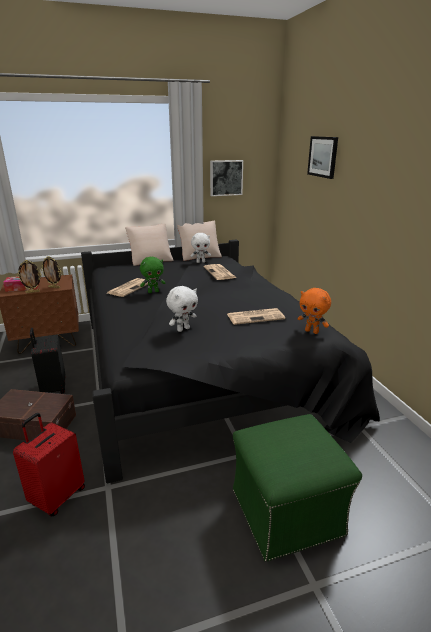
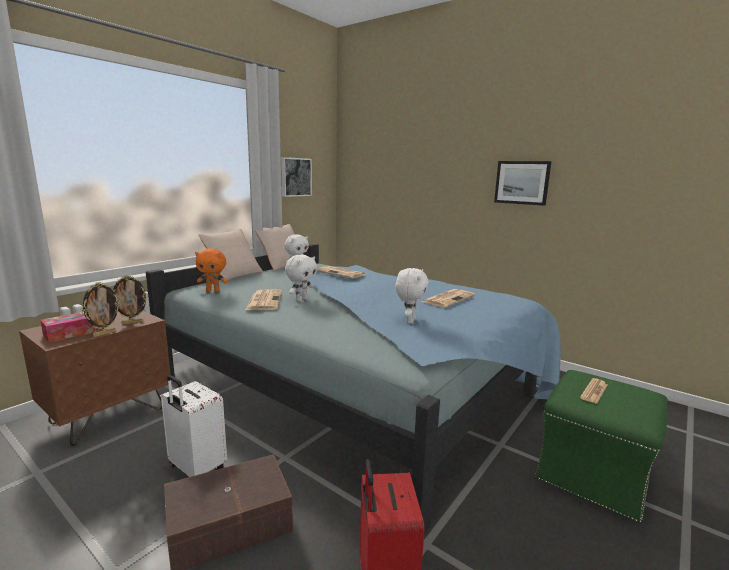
camera: 35 degrees left, 10 degrees down
(53, 388) = (196, 468): black suitcase -> white suitcase
(153, 292) = (301, 299): green plush toy -> white plush toy
(202, 369) = (359, 385): black bed -> blue bed
(283, 438) = (594, 391): none -> newspaper
(312, 331) = (510, 300): orange plush toy -> orange plush toy (213, 291)
(323, 156) = (411, 152): picture -> picture (522, 182)

